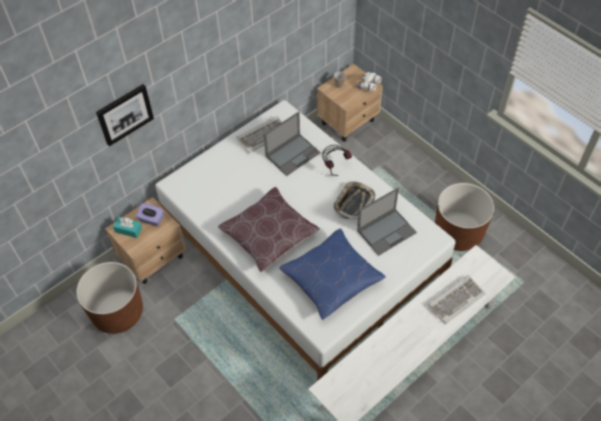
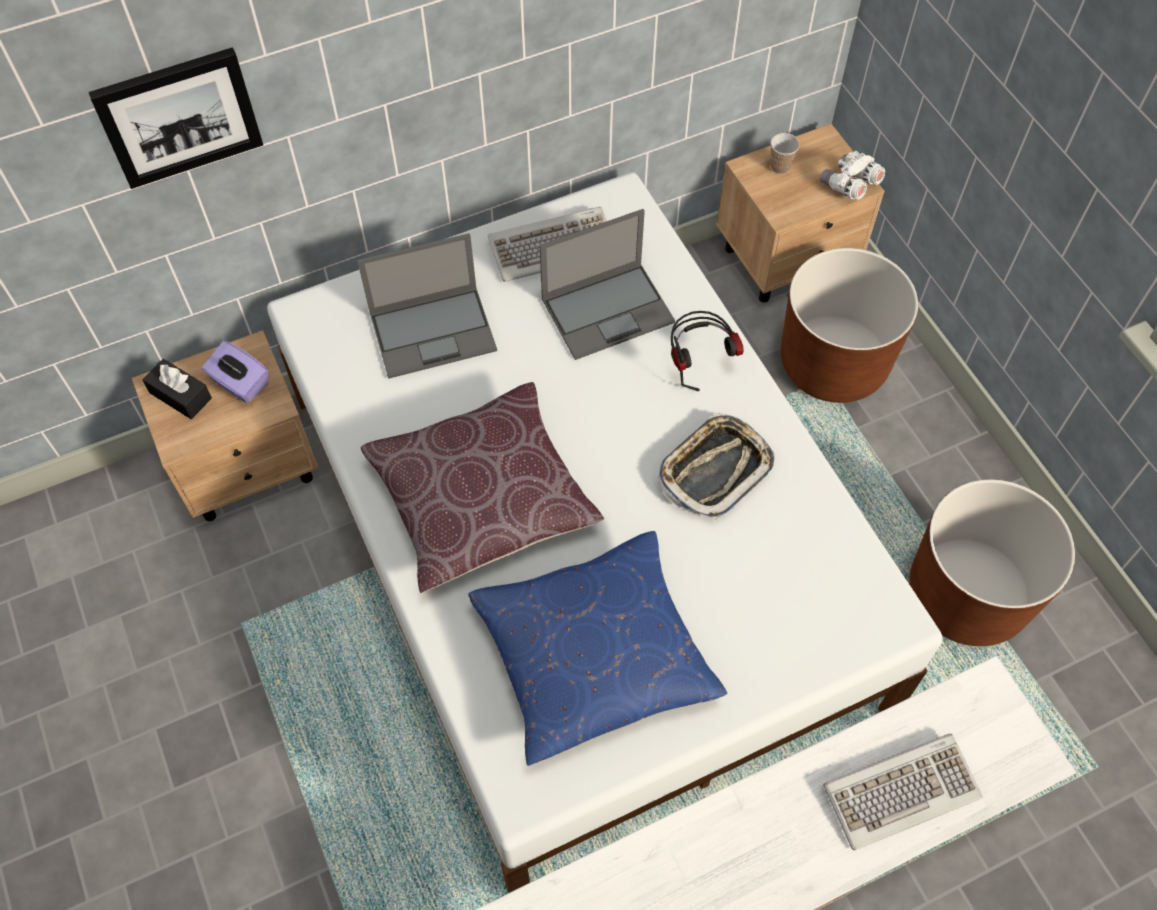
camera: 15 degrees right, 5 degrees up
(118, 312) = (127, 572): brown planter -> brown planter (833, 363)
(128, 230) = (180, 395): turquoise tissue box -> black tissue box
(387, 231) = (773, 566): laptop -> laptop (434, 331)

